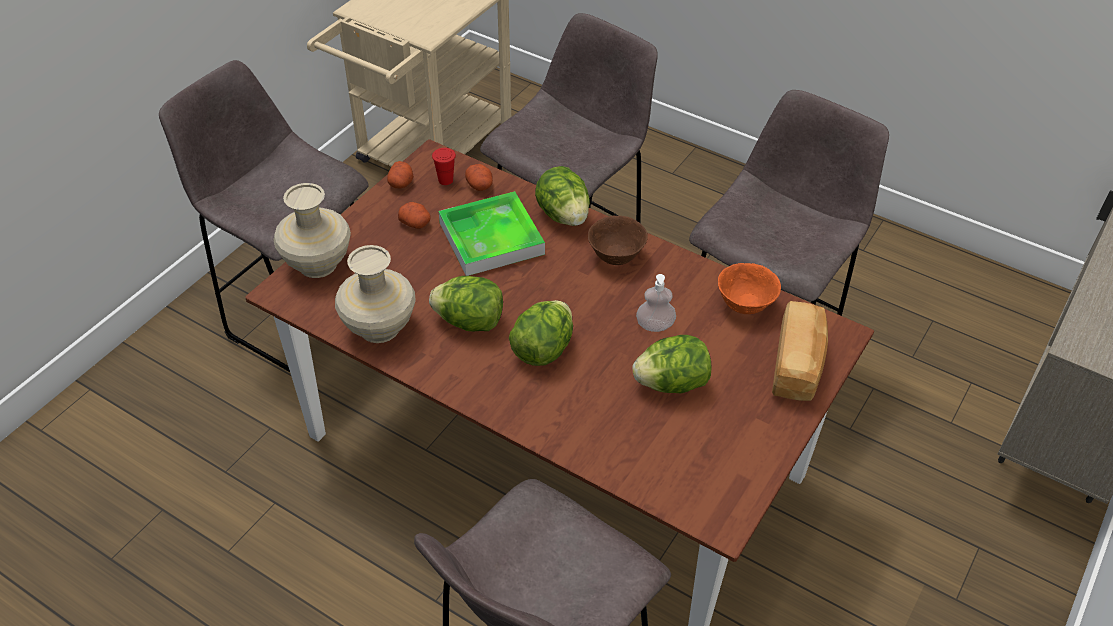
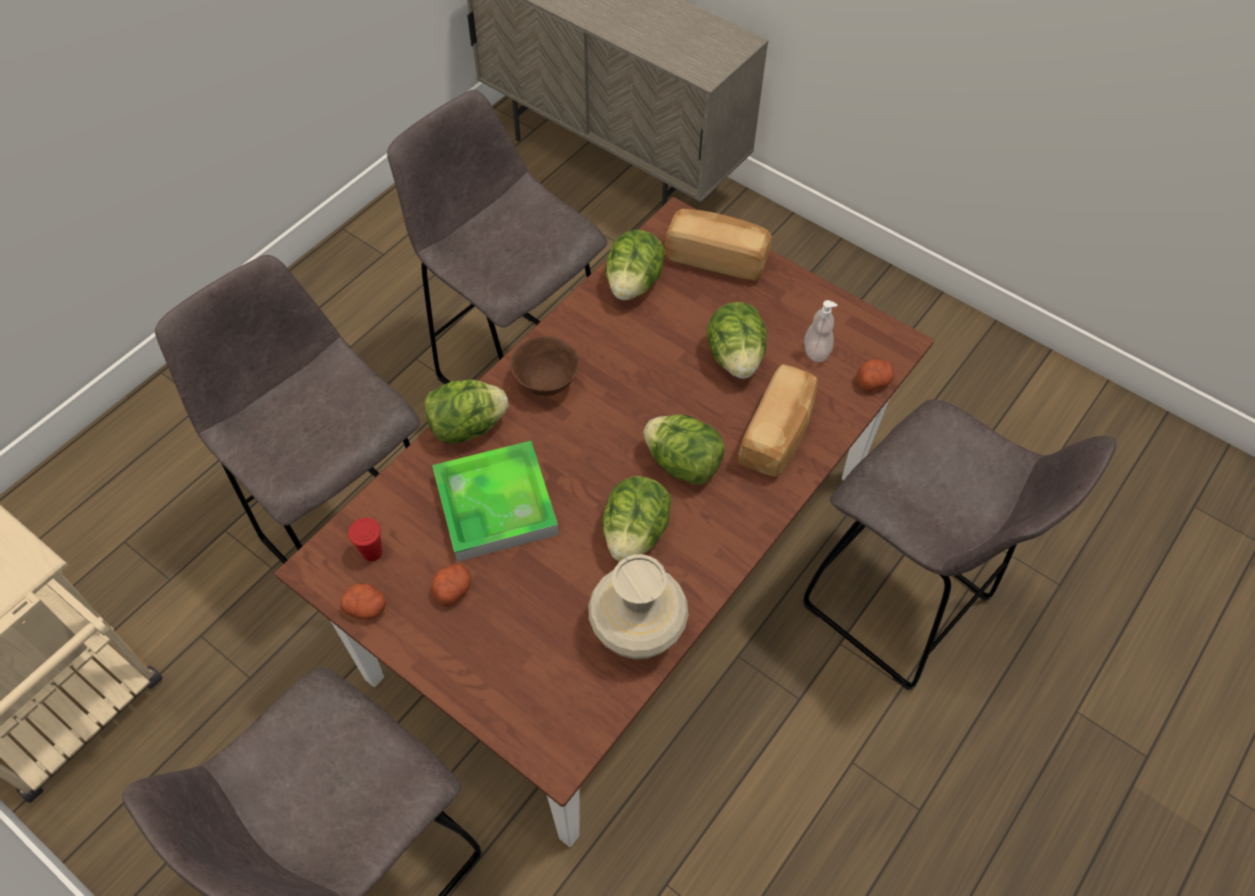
camera: 85 degrees left, 10 degrees up
(318, 264) = (513, 708): beige vase -> none
(480, 185) = (392, 512): potato -> potato (873, 381)
(584, 417) = (778, 434): none -> bread
(655, 325) = (655, 361): soap dispenser -> soap dispenser (816, 351)
(745, 305) = (633, 283): orange bowl -> lettuce

